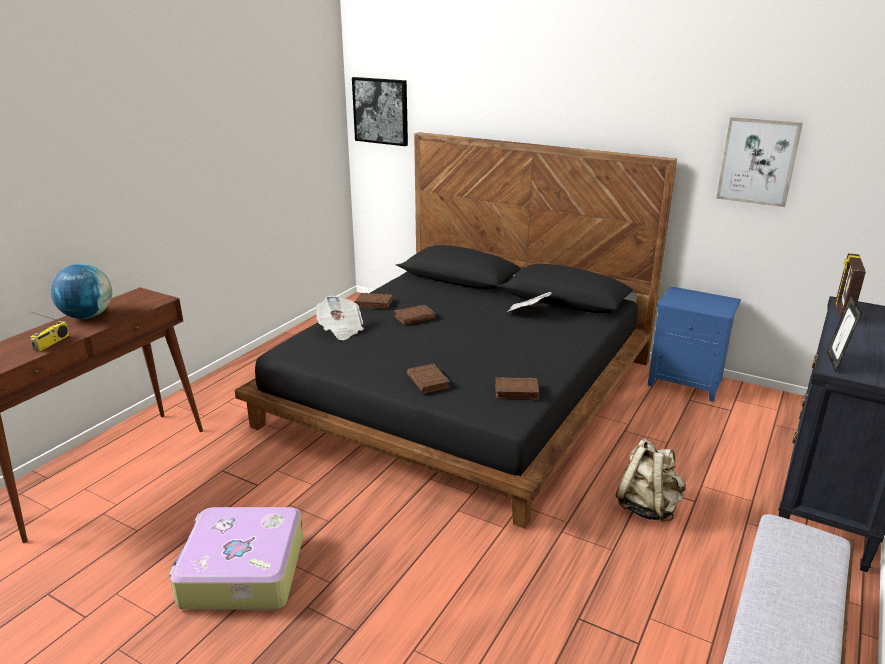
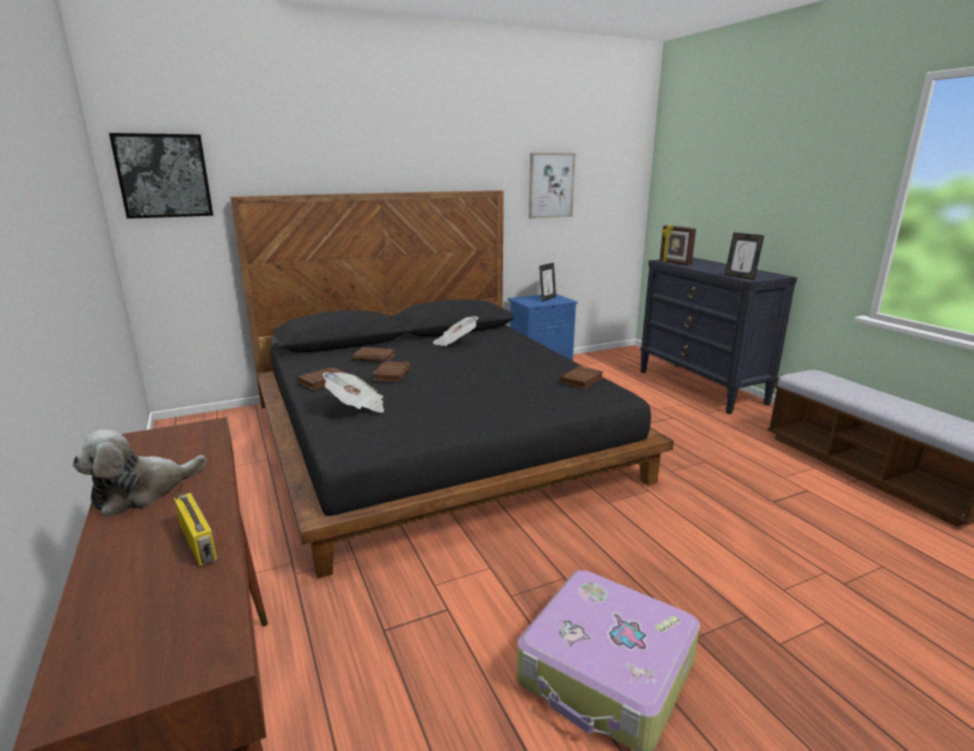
camera: 55 degrees left, 5 degrees down
(87, 316) = (142, 492): globe -> plush toy
(428, 382) = (522, 403): brown book -> brown book (375, 358)
(647, 507) = (667, 433): beige backpack -> none
(706, 302) = (547, 299): none -> picture frame

